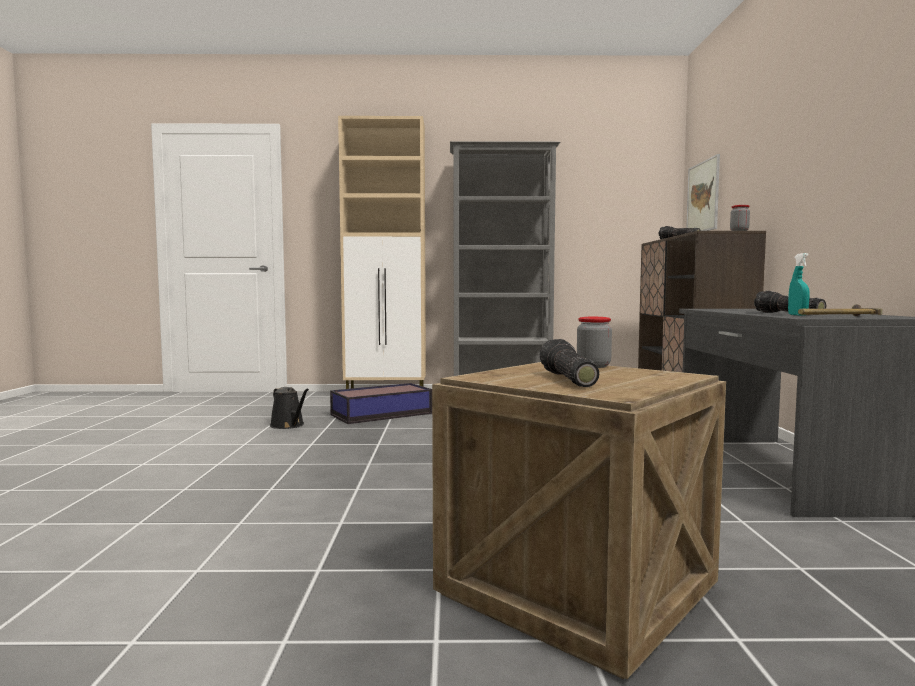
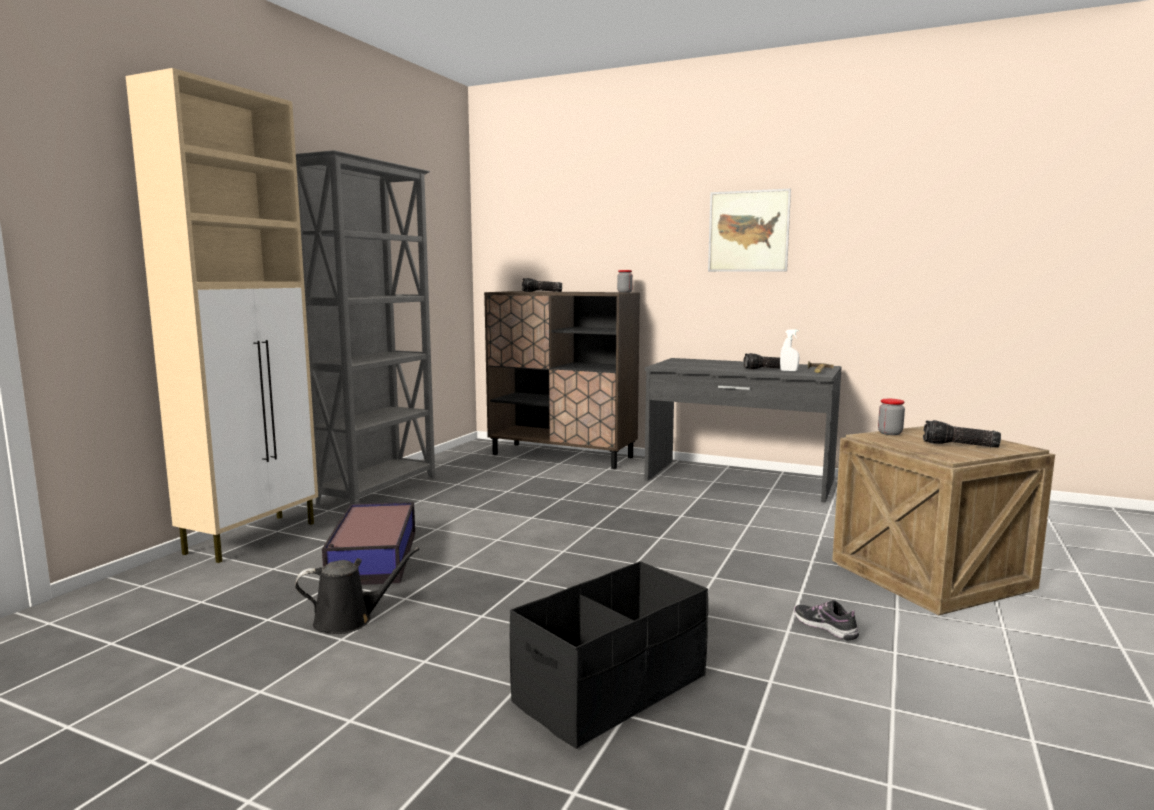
camera: 65 degrees left, 5 degrees up
(217, 482) = (612, 689): none -> black storage box
(360, 536) = (825, 627): none -> shoe
(703, 197) = (519, 245): picture -> picture (748, 231)
(797, 315) = (789, 371): turquoise spray bottle -> white spray bottle

